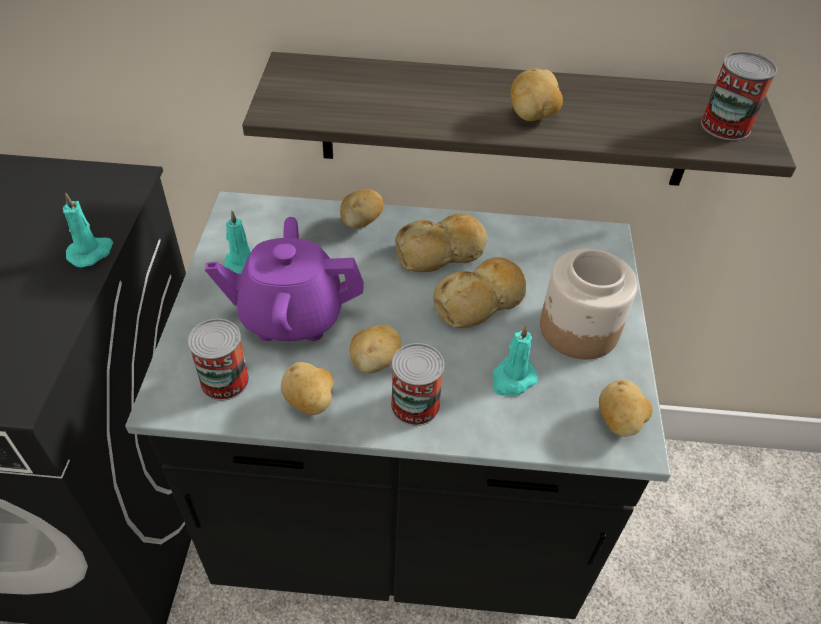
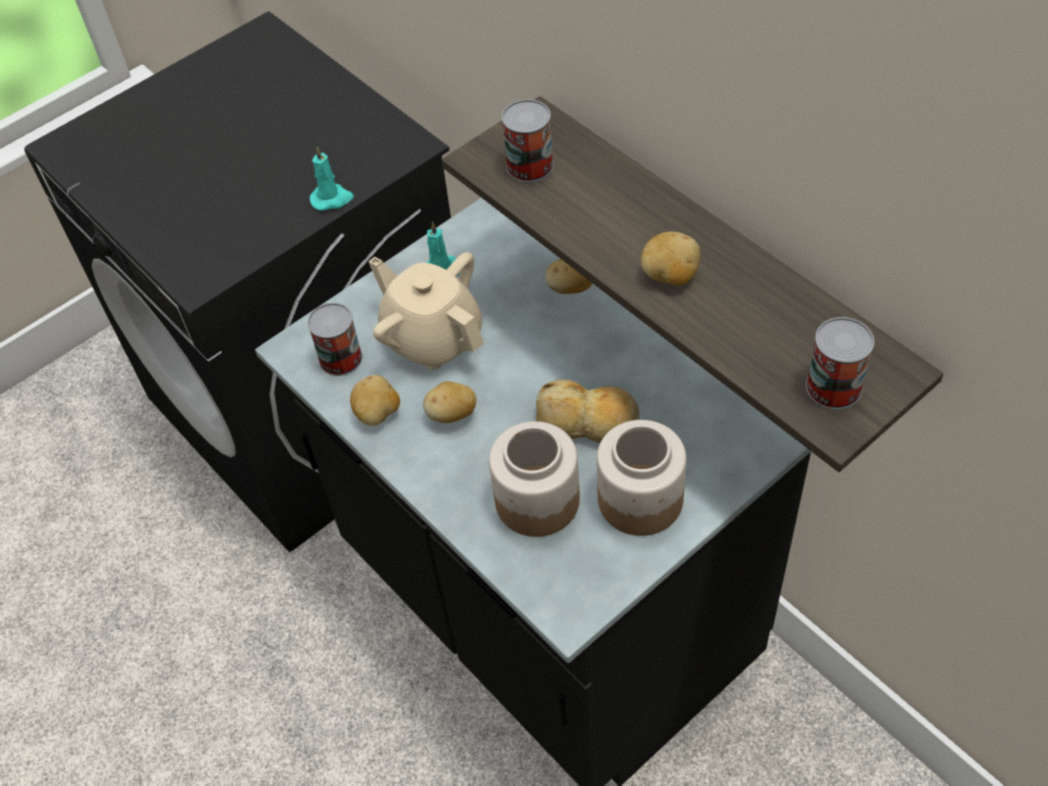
camera: 50 degrees right, 5 degrees up
(291, 316) = (432, 338): purple teapot -> beige teapot
(415, 405) = (444, 467): can -> can (529, 166)
(442, 253) = (606, 358): bread -> none
(512, 379) = (536, 500): turquoise candle -> jar
(619, 422) = (577, 592): potato -> none

